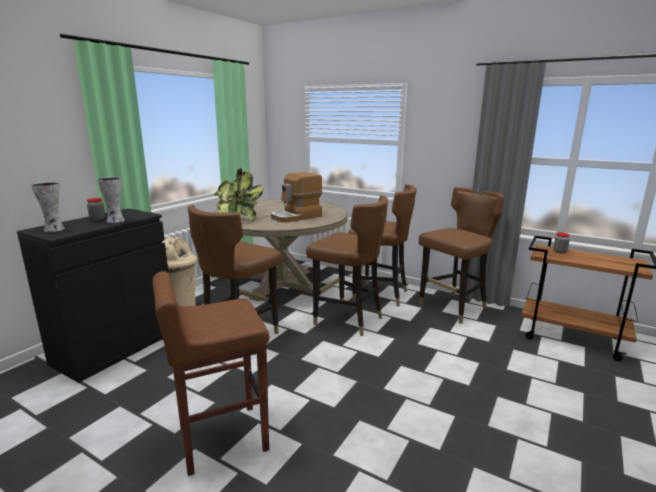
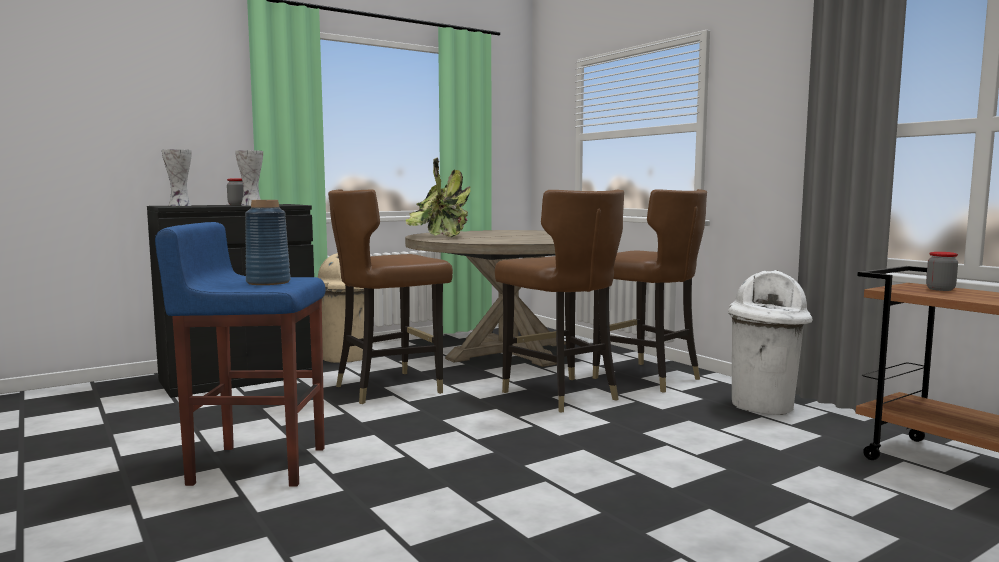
camera: 25 degrees right, 10 degrees down
(221, 437) = (257, 465): brown stool -> blue stool
(227, 317) = (268, 282): none -> blue vase
(296, 217) = (521, 238): coffee machine -> none
(453, 307) = (764, 406): brown chair -> white trash can

